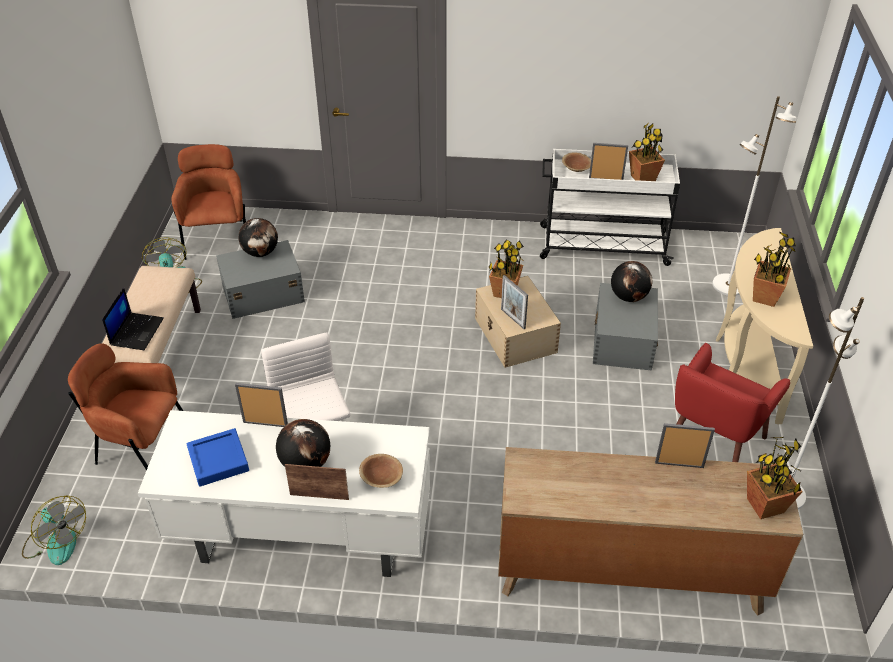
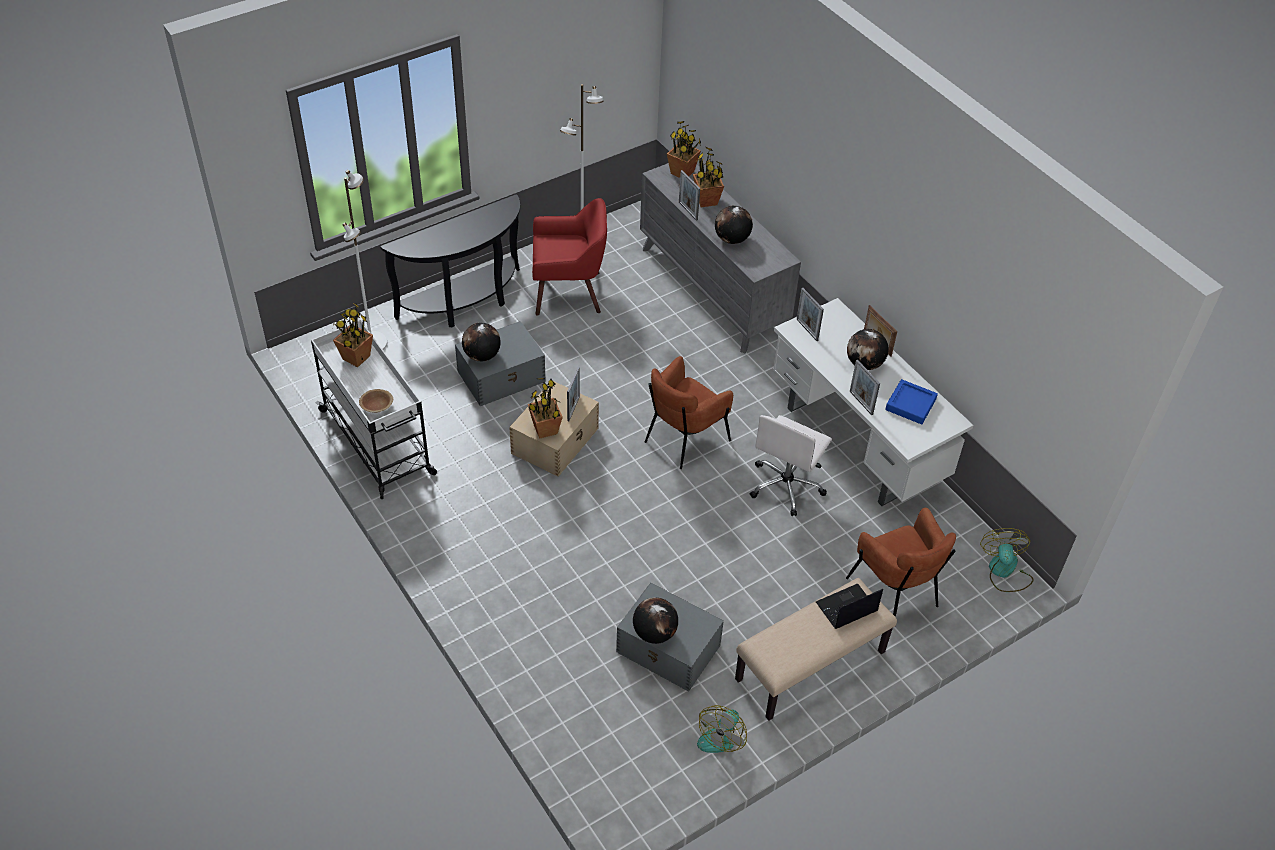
camera: 130 degrees left, 5 degrees up
(218, 239) = (631, 754): brown armchair -> brown armchair (684, 438)
(381, 478) = (834, 325): brown bowl -> none
(594, 473) = (731, 239): none -> globe
(605, 179) = (379, 380): picture frame -> picture frame (807, 330)
(628, 572) = (712, 290): brown dresser -> grey dresser
(746, 363) = (466, 303): beige console table -> black console table
(765, 297) = (483, 228): potted plant -> potted plant (707, 200)

